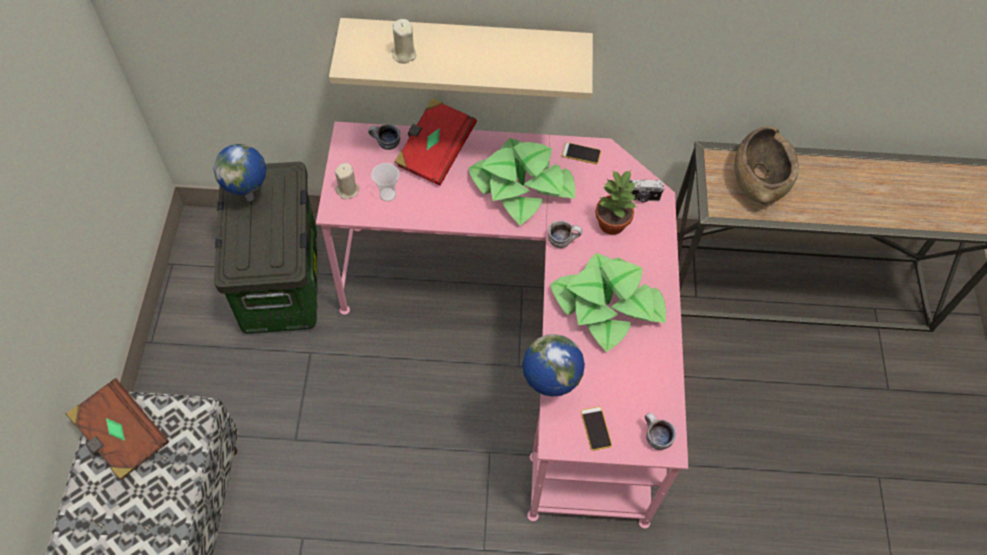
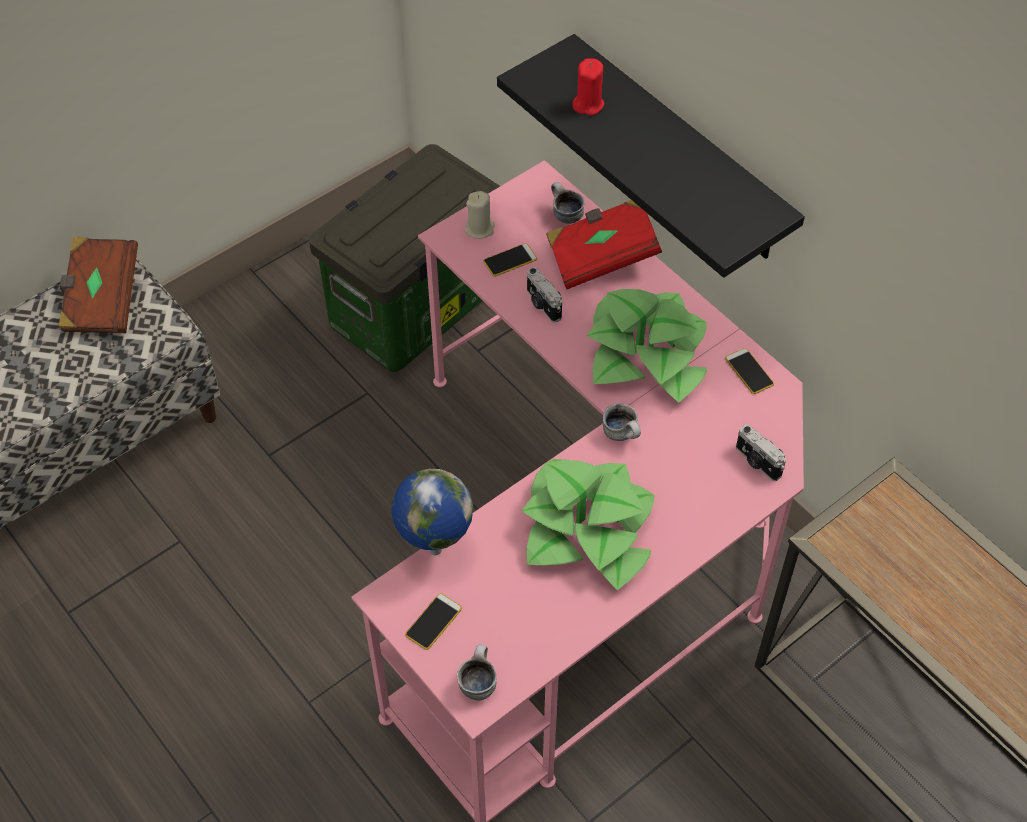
camera: 50 degrees right, 5 degrees down
(251, 198) = (422, 187): globe -> none
(387, 194) = (510, 260): cup -> phone
(404, 54) = (588, 104): beige candle -> red candle
(436, 205) = (542, 305): none -> camera
(466, 48) = (680, 151): beige shelf -> black shelf
(612, 222) = (694, 460): potted plant -> none
(760, 178) = (921, 552): brown bowl -> none

